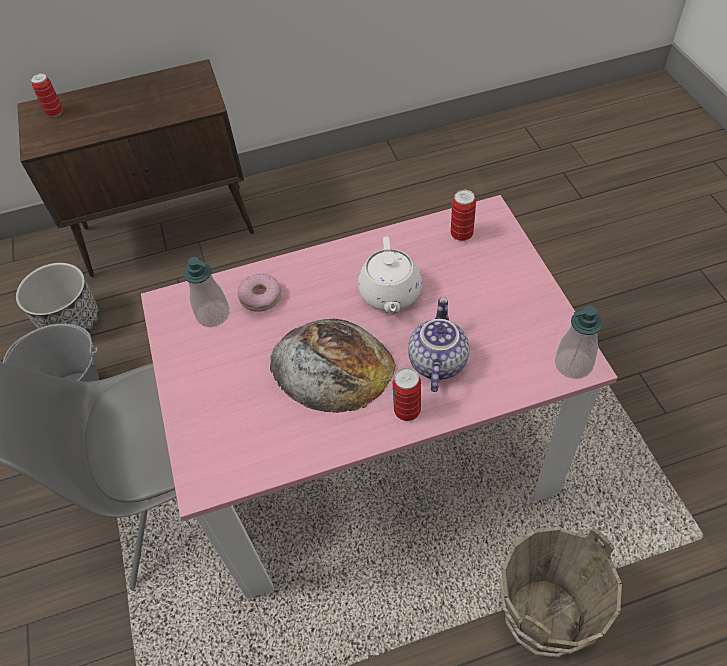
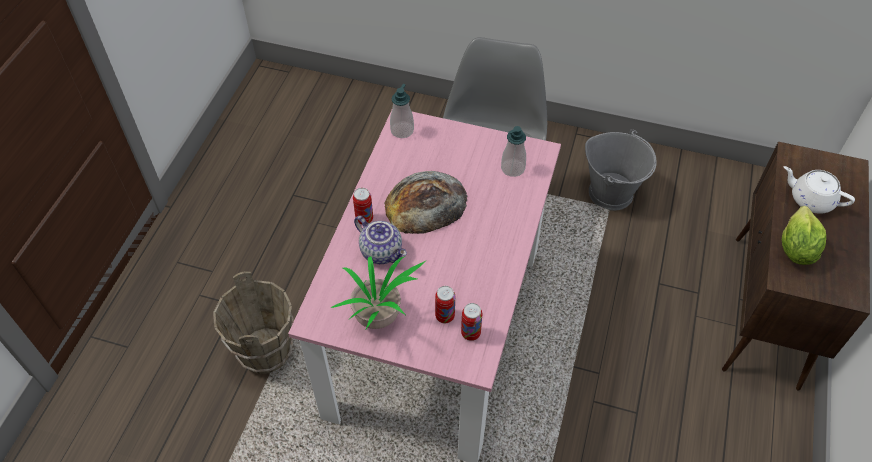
camera: 120 degrees right, 0 degrees up
(55, 113) = (837, 178): can -> can (445, 316)
(71, 322) = (691, 212): planter -> none
(166, 109) = (795, 249): none -> lettuce
(260, 297) = (508, 196): donut -> none
(390, 294) = (453, 260): white teapot -> white teapot (810, 199)
(518, 309) = (380, 319): none -> potted plant
(573, 364) = (316, 317): soap dispenser -> soap dispenser (402, 130)

